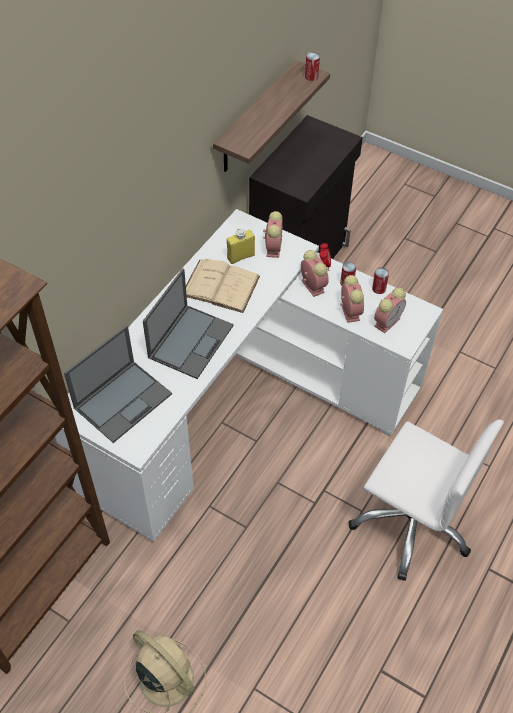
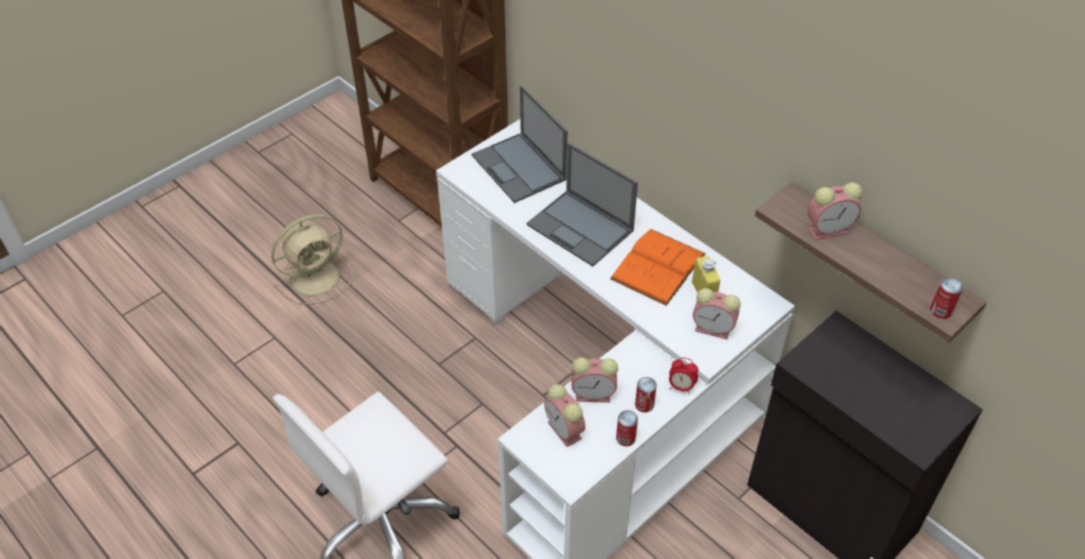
camera: 105 degrees right, 5 degrees down
(220, 286) = (658, 266): beige book -> orange book
(312, 285) = (648, 365): alarm clock -> alarm clock (829, 229)

